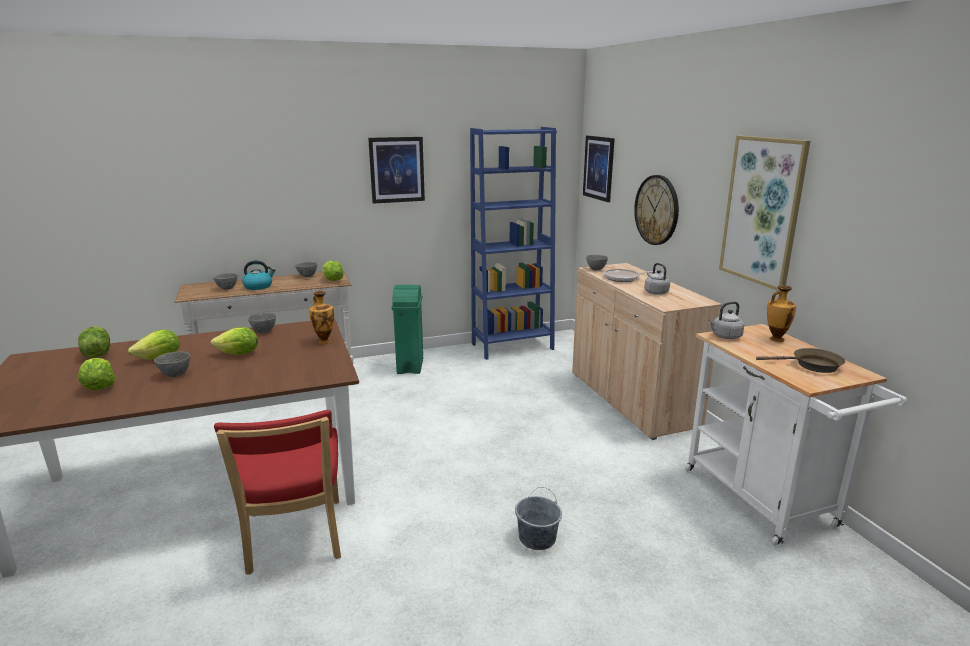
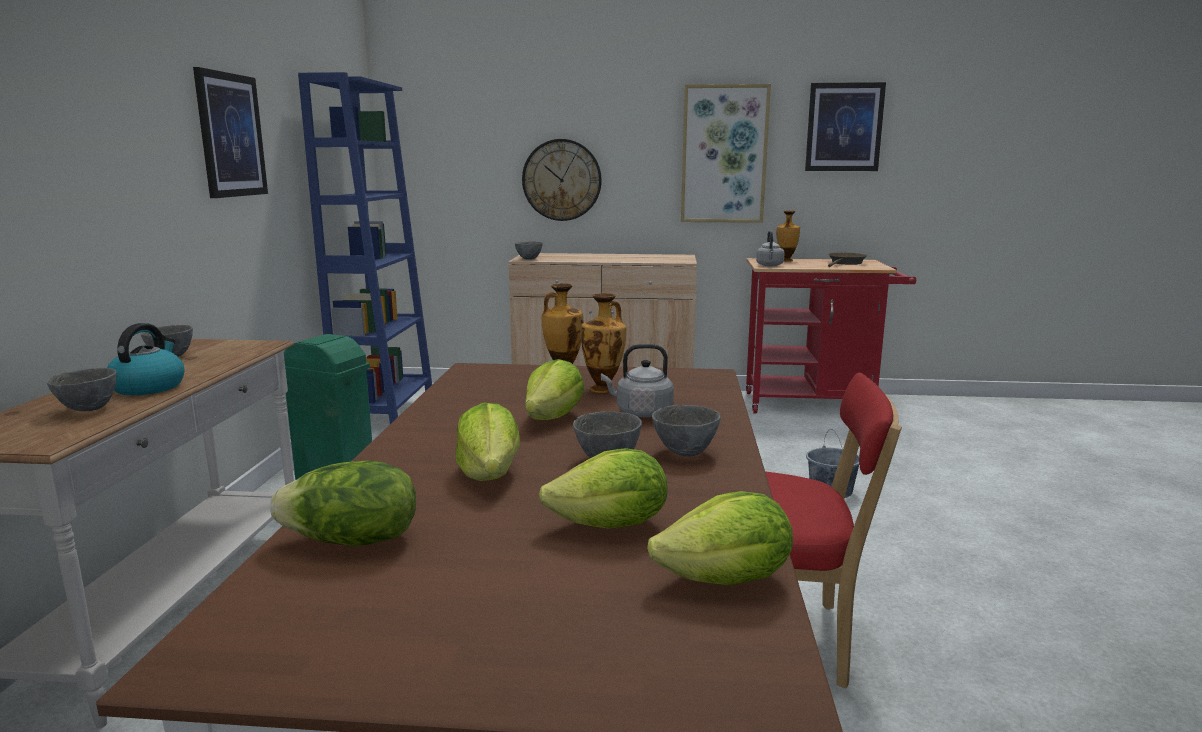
camera: 65 degrees left, 5 degrees down
(263, 332) = (454, 400): grey bowl -> grey bowl (686, 453)
(294, 355) = (603, 389): none -> vase
(332, 280) = (247, 346): lettuce -> lettuce (727, 581)
(598, 168) = (425, 144): picture -> picture (844, 127)
(623, 278) = (577, 258): frying pan -> none
(655, 292) = (637, 258): grey kettle -> grey kettle (641, 413)
(766, 503) = (816, 404): white cart -> red cart

